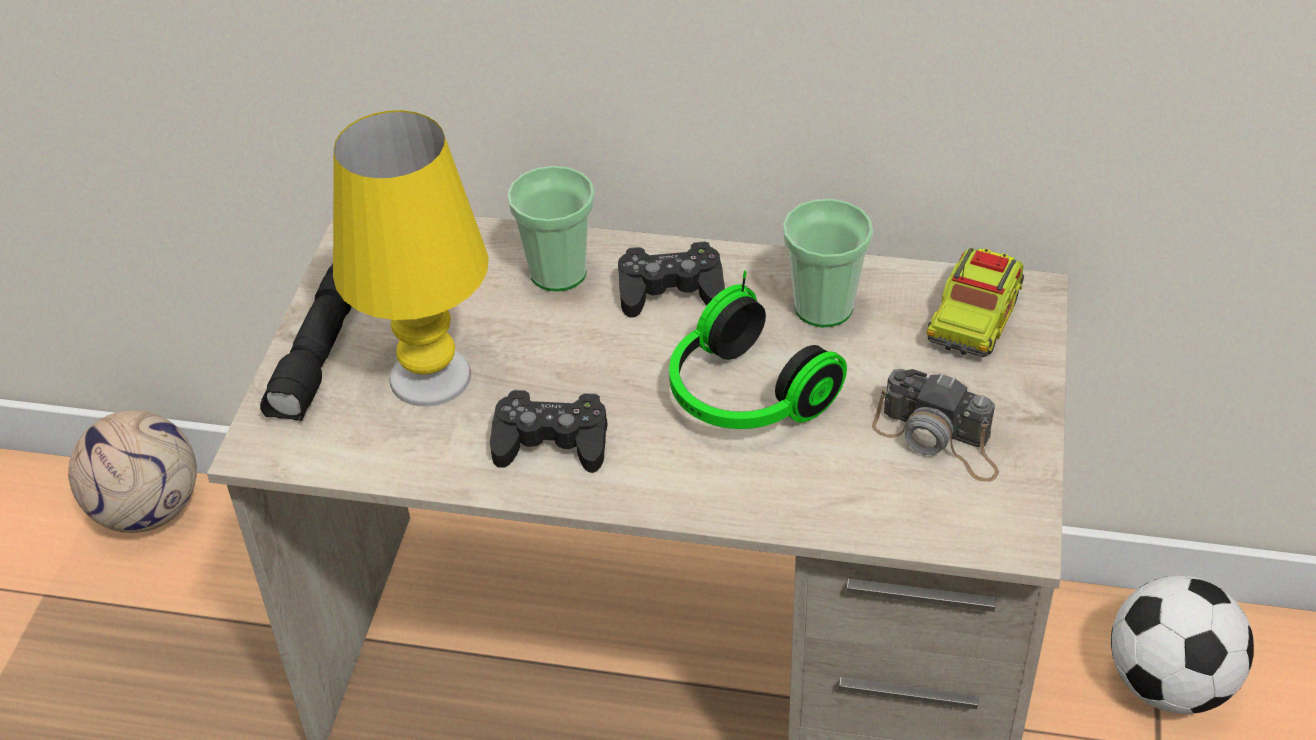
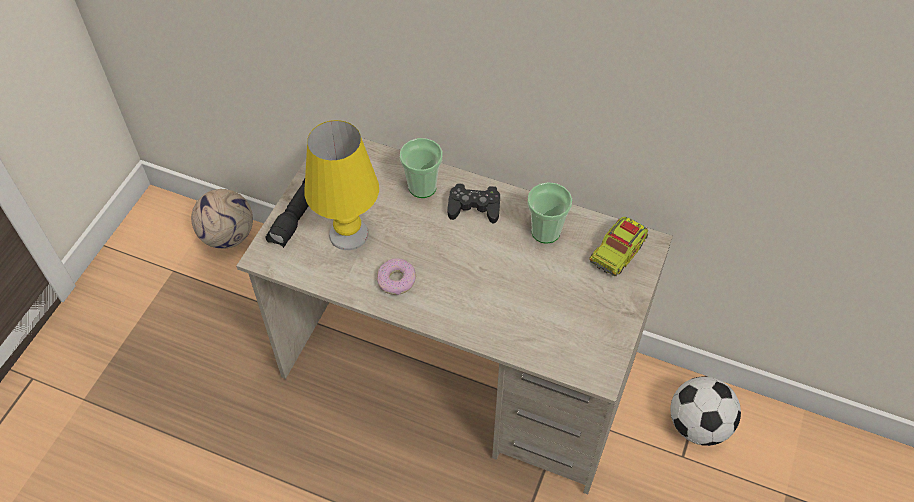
camera: 10 degrees right, 10 degrees up
(551, 441) = (397, 280): black game controller -> donut
(743, 397) = (493, 274): headphones -> none
(939, 440) = (580, 316): camera -> none

